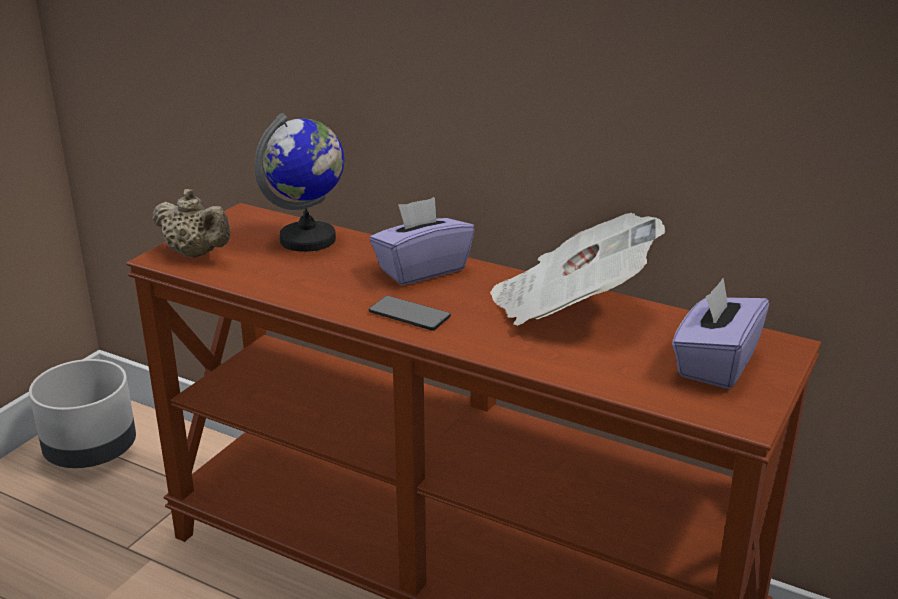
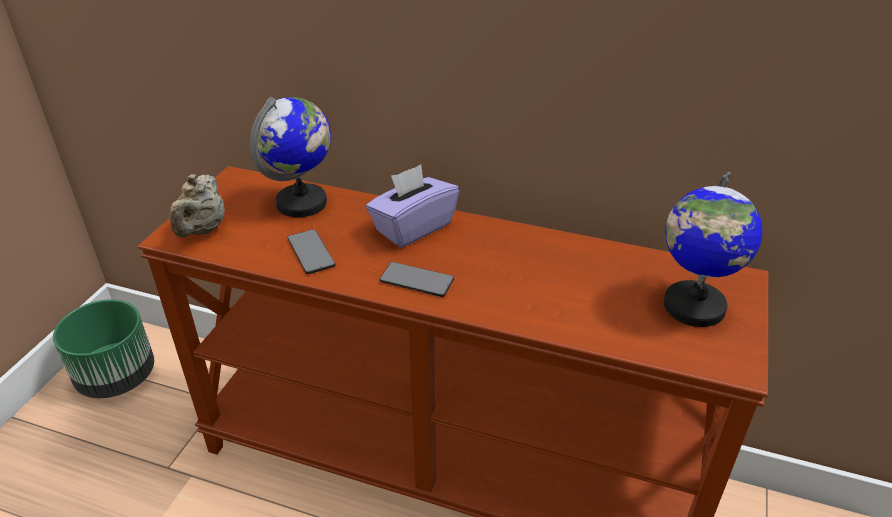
camera: 10 degrees left, 10 degrees up
(90, 452) = (116, 377): grey planter -> green planter
(196, 254) = (202, 230): beige teapot -> beige teapot turned 75 degrees clockwise
(303, 282) = (311, 252): none -> phone
(569, 307) = (552, 256): newspaper -> none
(715, 364) = (693, 306): purple tissue box -> globe

